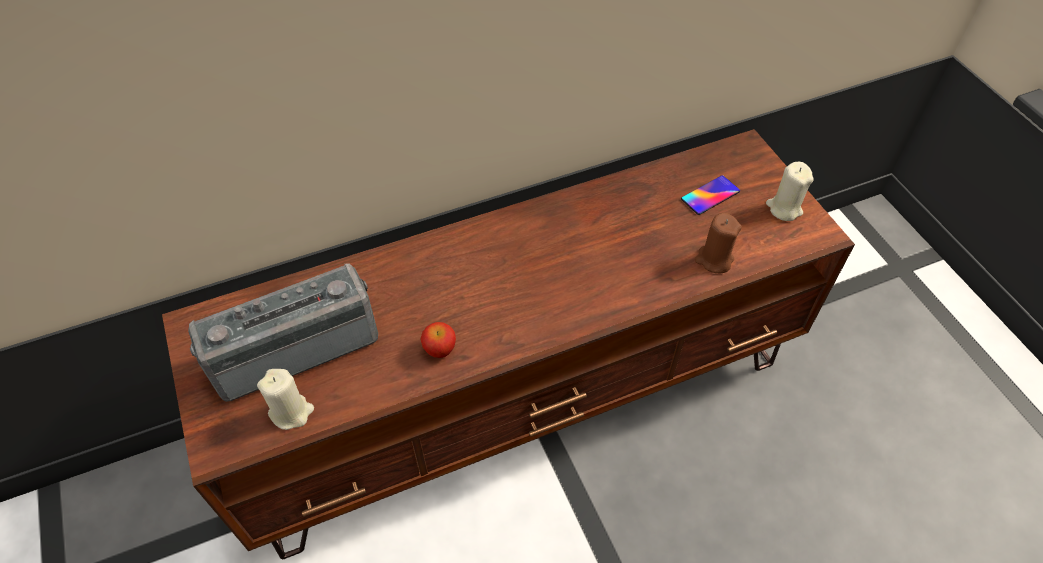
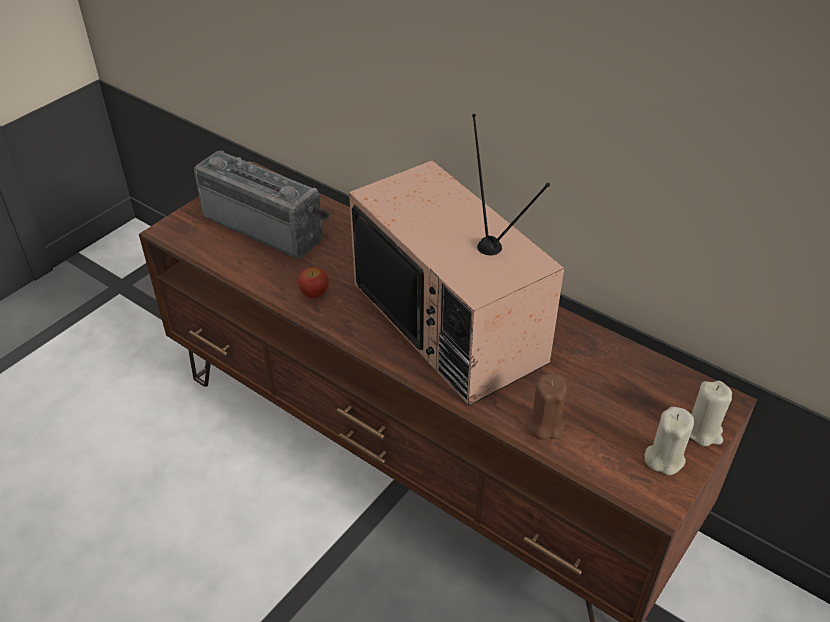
camera: 60 degrees right, 10 degrees down
(291, 412) = (215, 248): beige candle -> beige candle (703, 431)
(558, 260) = (453, 322): none -> television
(710, 195) = (625, 395): phone -> none

